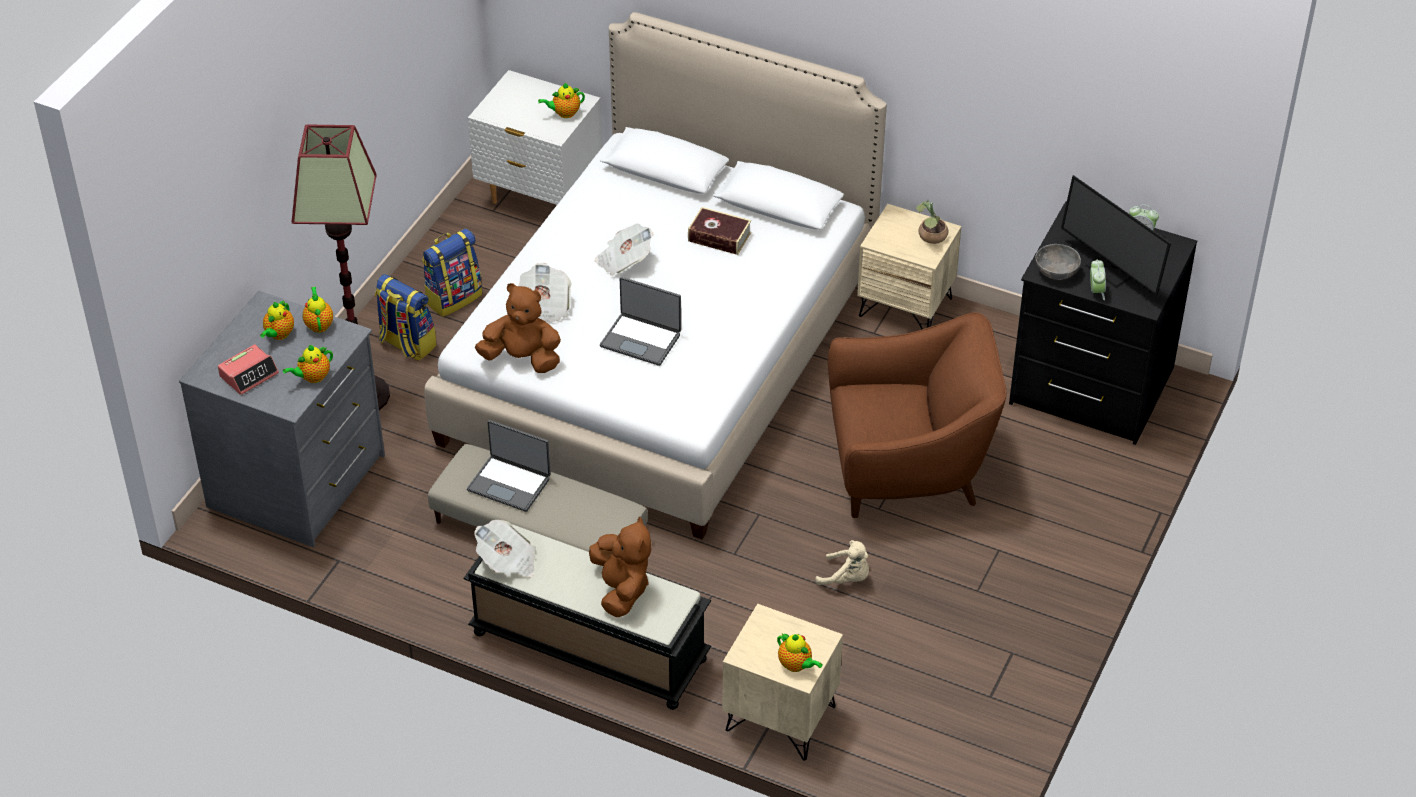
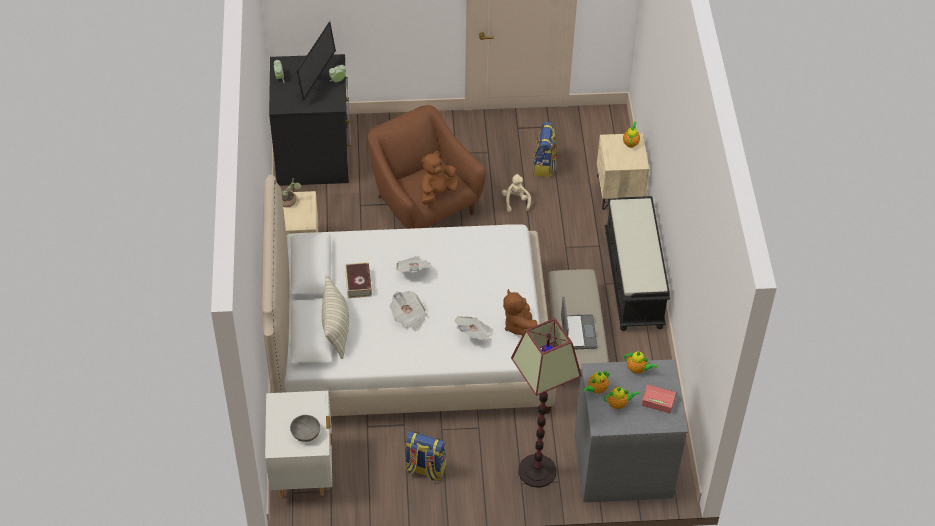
camera: 120 degrees left, 5 degrees up
(406, 344) = (480, 472): backpack -> backpack (544, 166)
(507, 561) = (650, 280): newspaper -> newspaper (413, 270)
(564, 113) = (294, 404): teapot -> none
(621, 589) = (632, 228): brown plush toy -> brown plush toy (437, 193)
(641, 339) = (467, 281): laptop -> none
(658, 193) = (336, 328): none -> pillow
(1056, 271) = (332, 99): grey bowl -> grey bowl (305, 434)

